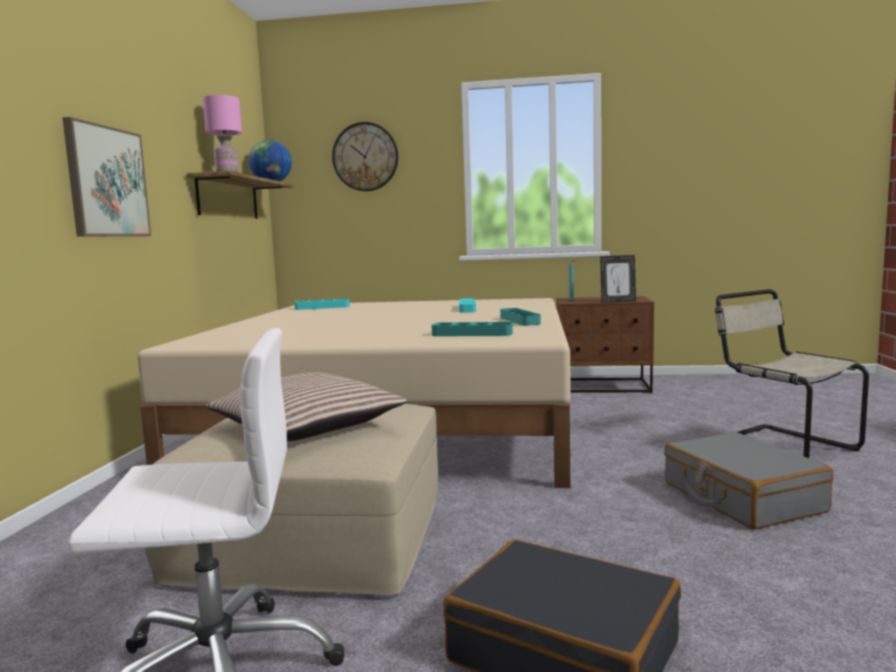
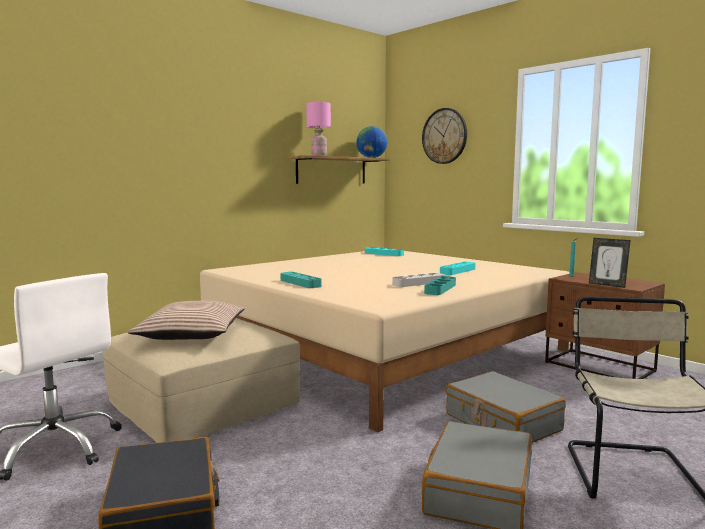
camera: 40 degrees right, 0 degrees up
(107, 182) = (211, 167): picture -> none
(472, 334) = (365, 293): turquoise tray -> turquoise tray (300, 283)
(479, 320) = (418, 283): none -> grey tray
(638, 445) = (502, 423): none -> grey suitcase

